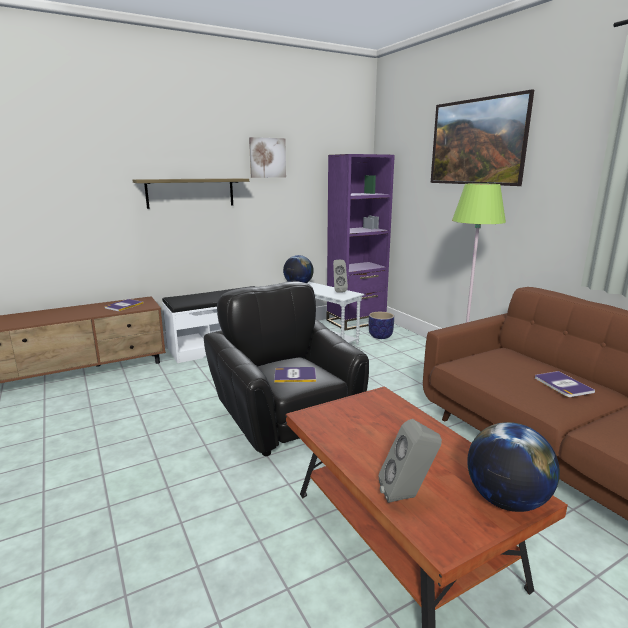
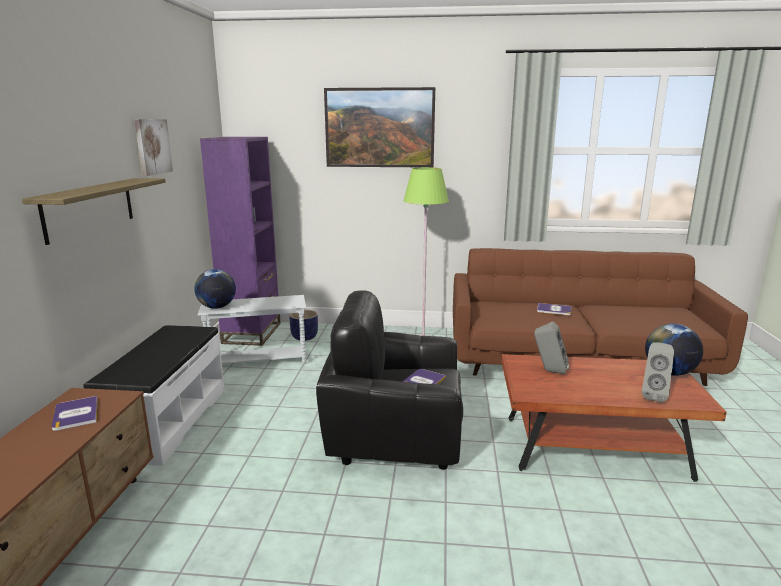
camera: 55 degrees left, 0 degrees up
(338, 291) = (276, 300): grey speaker -> grey speaker (549, 371)

